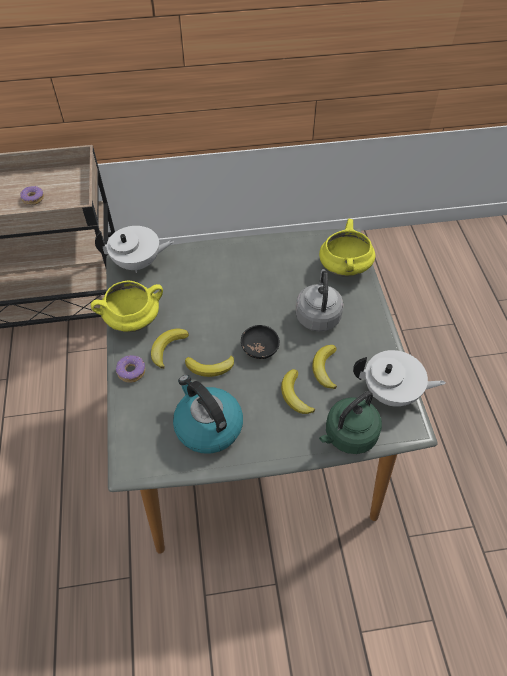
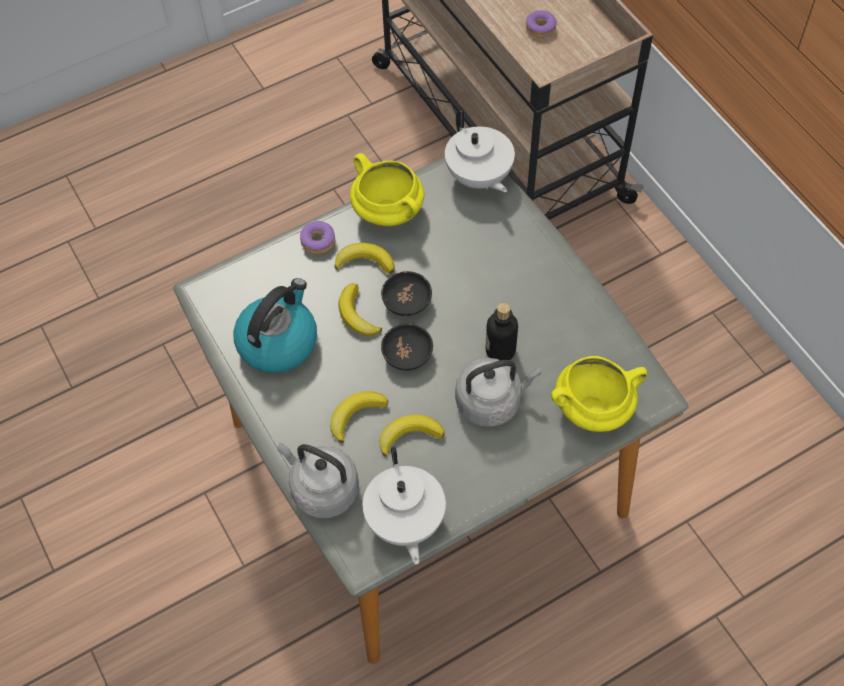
camera: 70 degrees right, 5 degrees up
(216, 335) = (407, 302): none -> black bowl
(281, 297) = (500, 350): none -> bottle
(348, 436) = (322, 489): green kettle -> grey kettle

